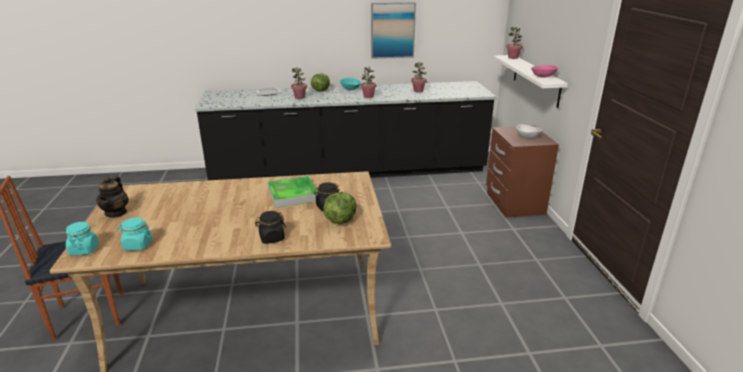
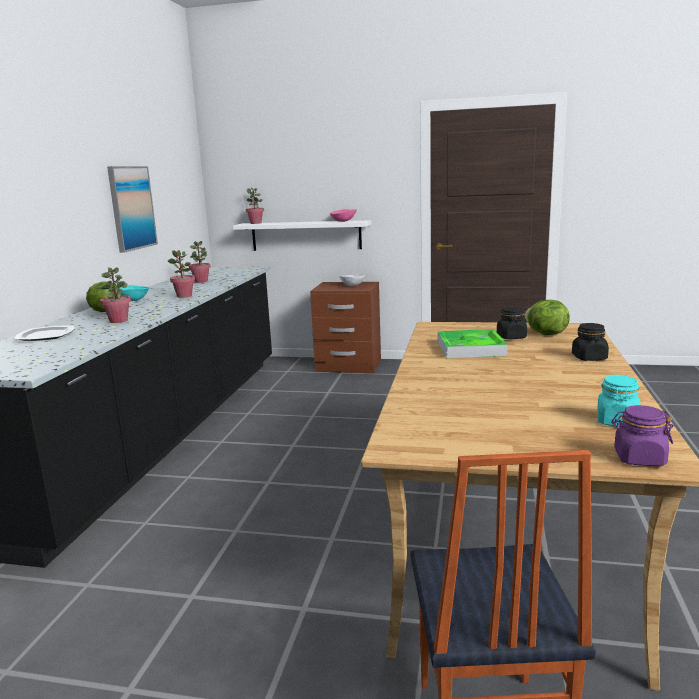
camera: 70 degrees left, 10 degrees down
(84, 250) = (639, 458): turquoise jar -> purple jar
(116, 213) = (497, 445): teapot -> none

